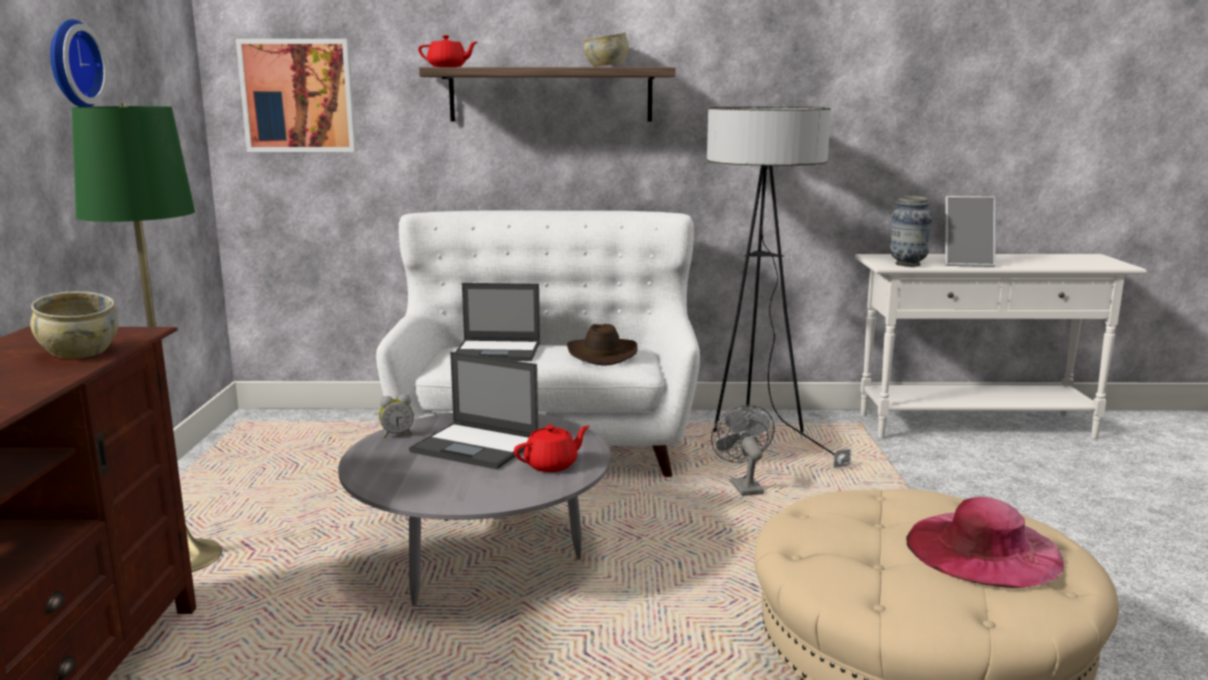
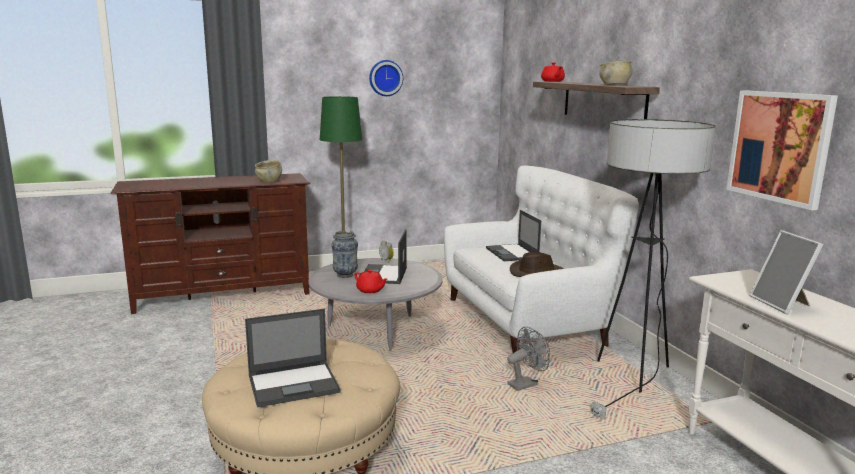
camera: 70 degrees right, 0 degrees up
(298, 96) = (522, 94): picture -> picture (779, 146)
(907, 264) = (729, 284): vase -> vase (345, 275)
(983, 549) = (295, 384): pink hat -> laptop

